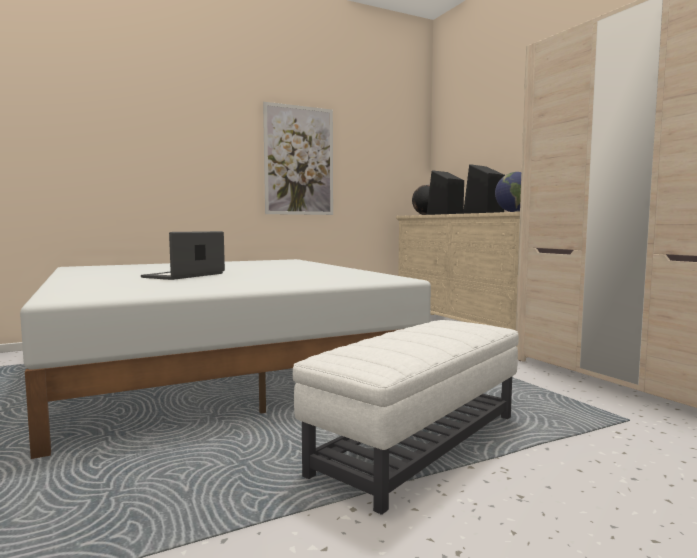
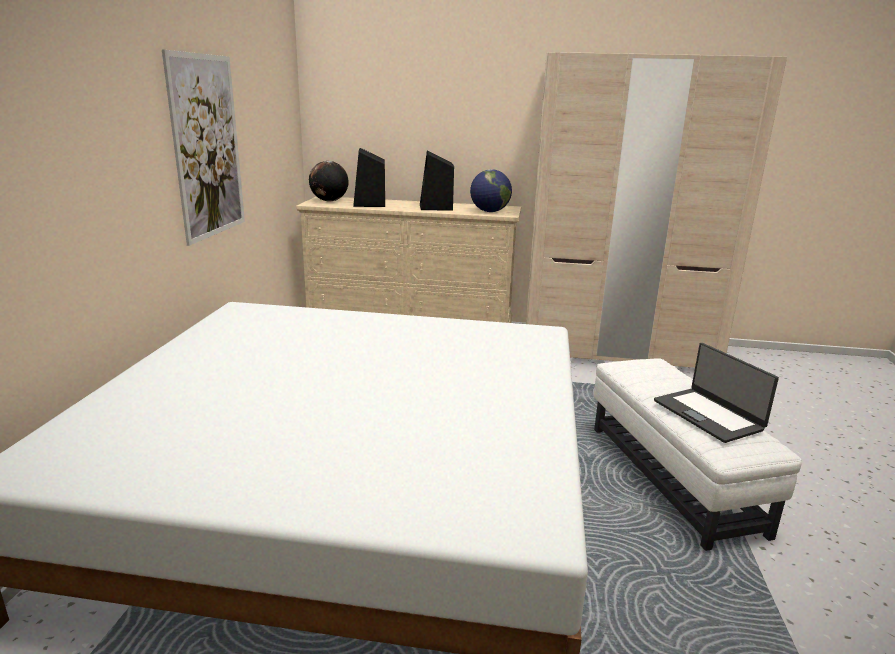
camera: 55 degrees left, 15 degrees up
(185, 275) = (359, 411): laptop -> laptop (708, 415)

